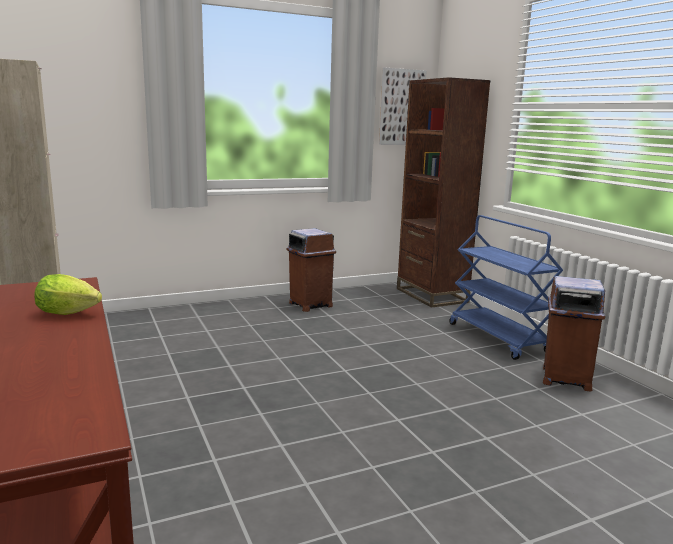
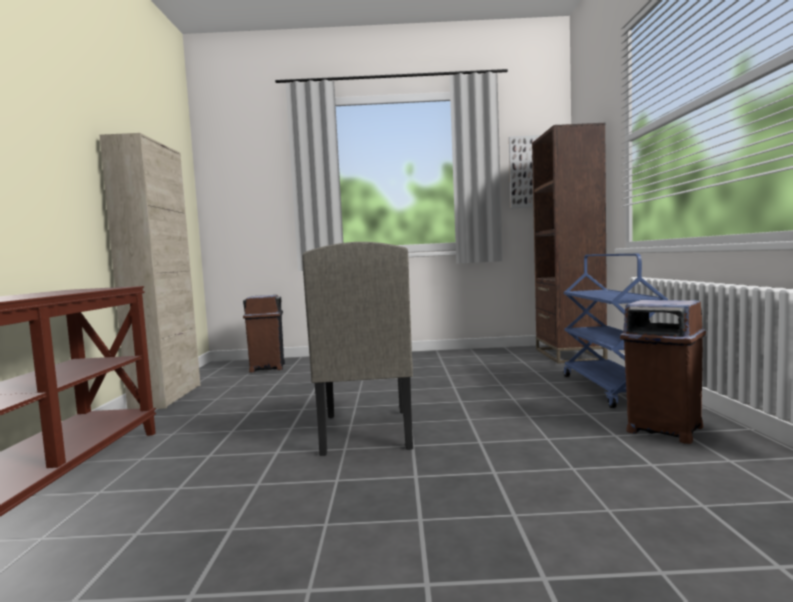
camera: 25 degrees right, 10 degrees down
(71, 313) = (60, 293): lettuce -> none
(310, 305) = (435, 358): brown trash can -> brown trash can (267, 367)
(340, 409) = (365, 431): none -> beige chair

